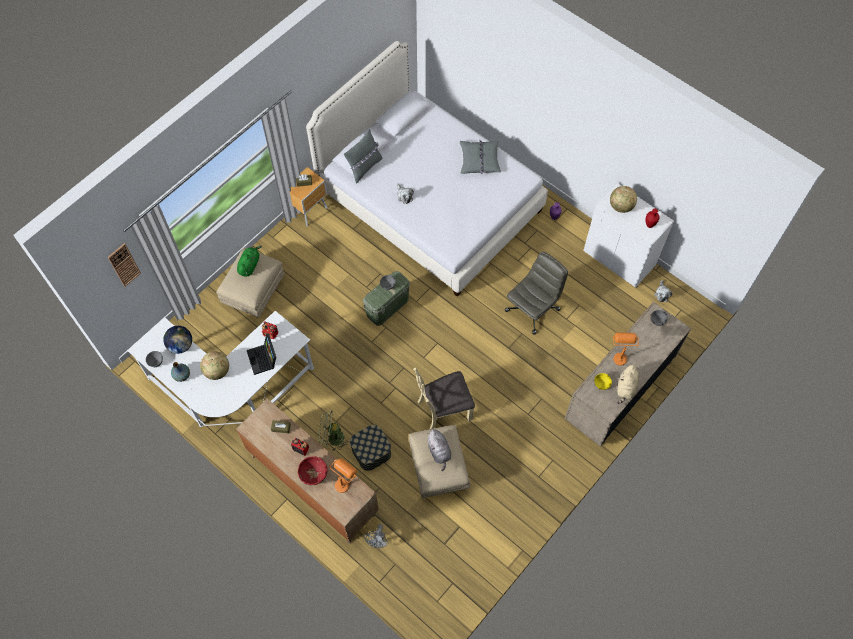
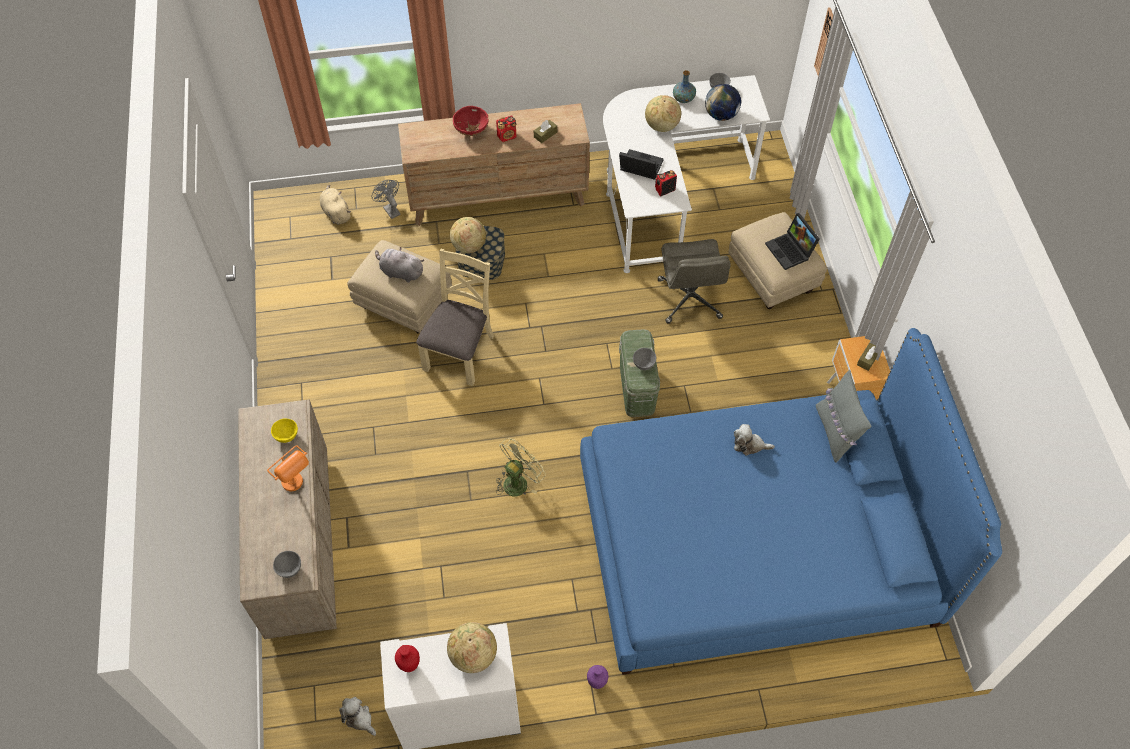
camera: 130 degrees right, 5 degrees down
(249, 265) = (791, 251): green plush toy -> laptop
(332, 438) = (529, 239): green fan -> green fan (518, 481)
(344, 481) = (439, 148): orange table lamp -> none
(378, 448) = (469, 246): none -> globe
(429, 201) = (755, 544): white bed -> blue bed
(479, 160) = (735, 581): grey pillow -> none
(532, 309) = (489, 538): grey office chair -> grey office chair (690, 299)
(626, 388) = (255, 457): beige plush toy -> beige plush toy (336, 213)

